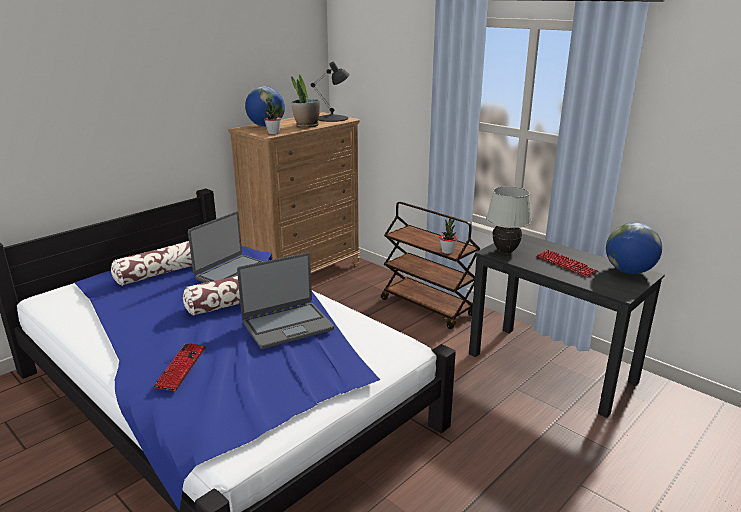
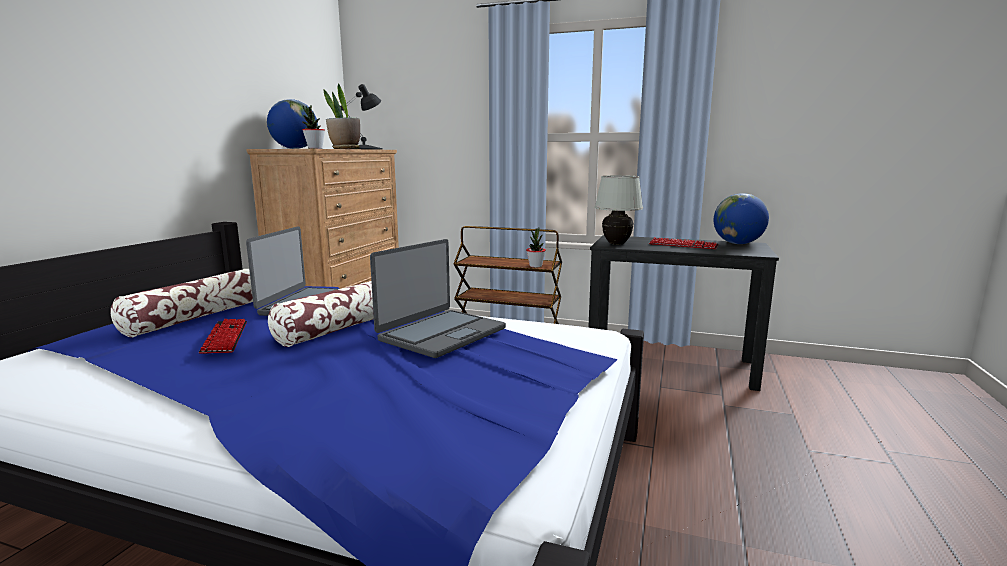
camera: 25 degrees left, 10 degrees down
(181, 367) = (332, 398): keyboard -> keyboard (225, 338)

